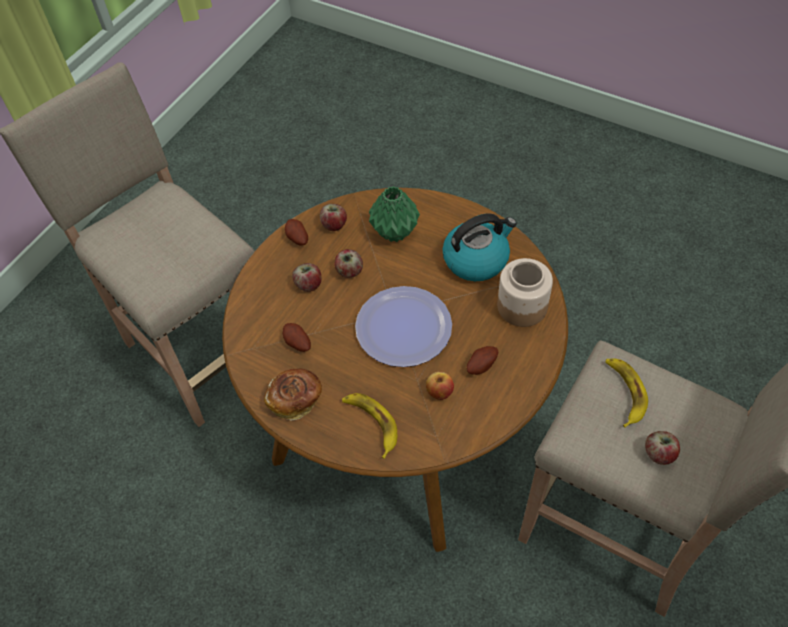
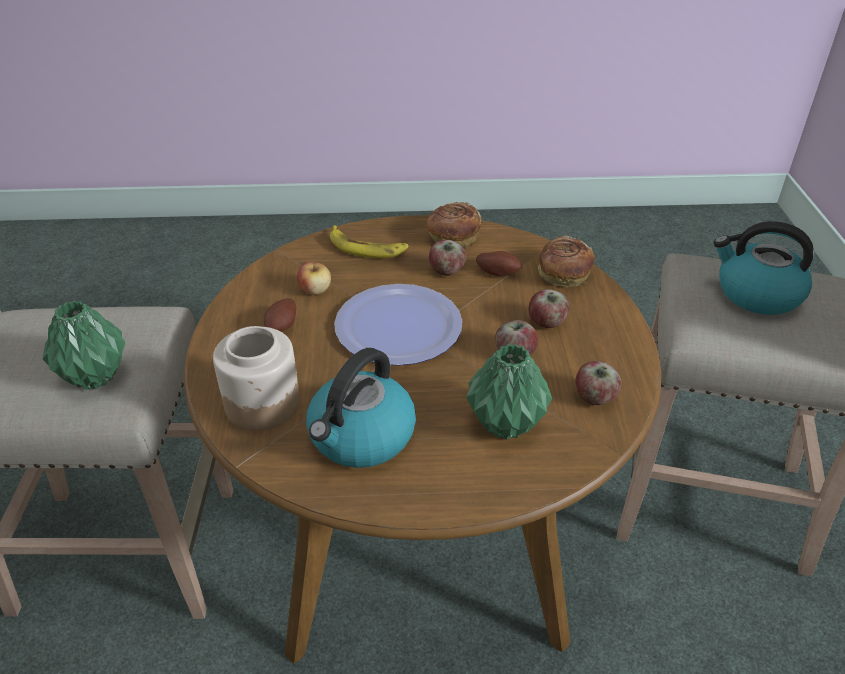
camera: 145 degrees right, 15 degrees down
(152, 253) = (756, 294): none -> kettle
(257, 318) = (563, 275): none -> bread
(297, 239) = (619, 362): potato -> none
(624, 392) = (96, 377): banana -> green vase
(659, 454) = (45, 339): apple -> apple (446, 271)

